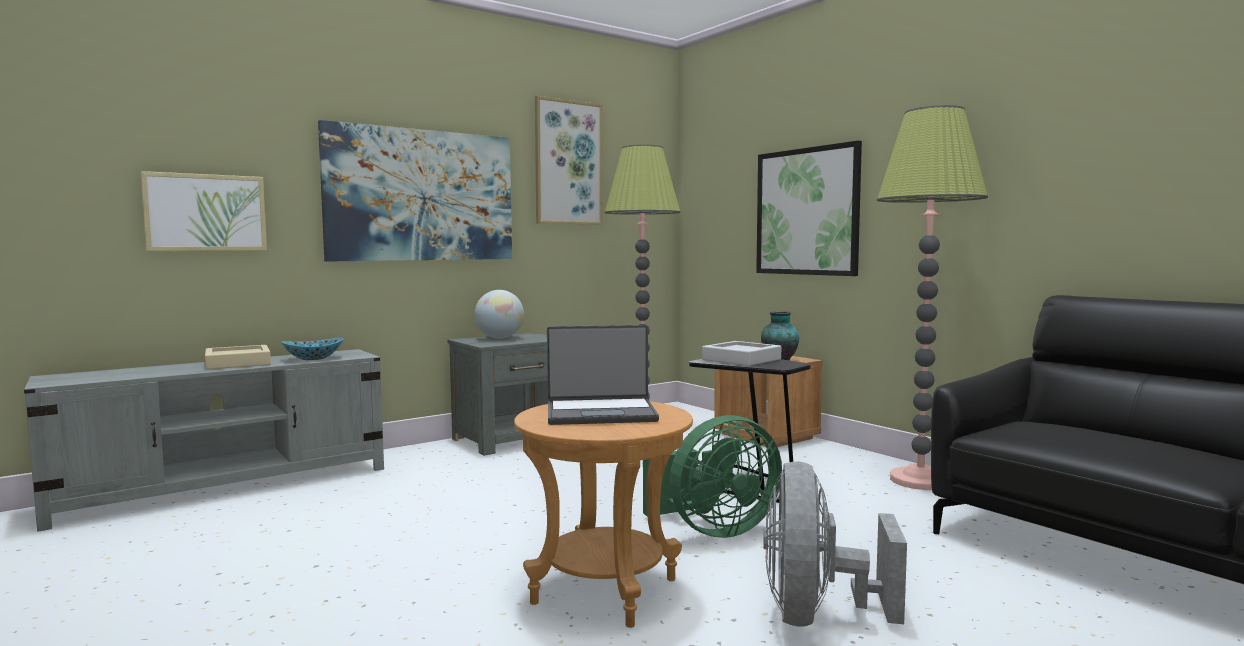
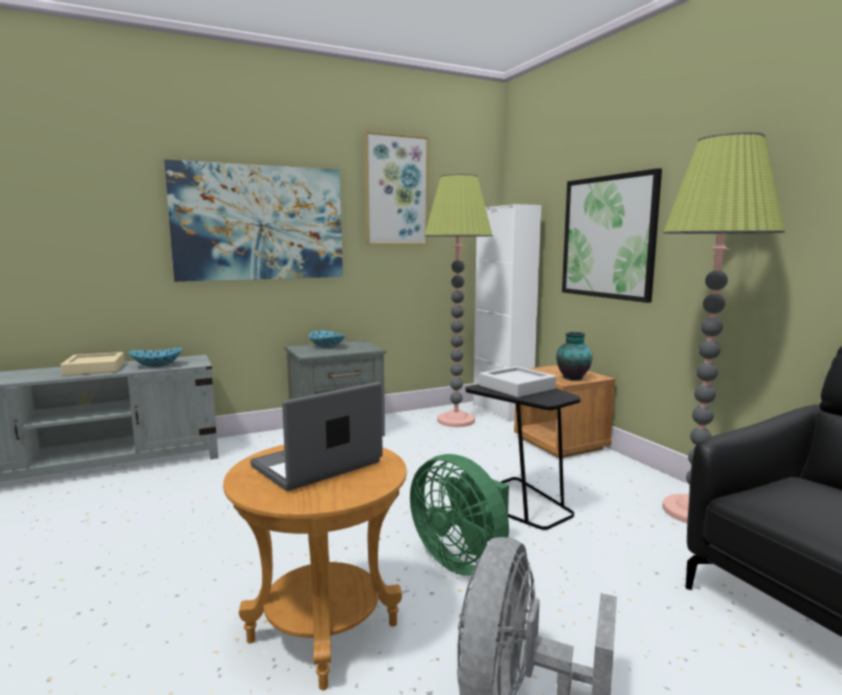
camera: 10 degrees right, 5 degrees up
(206, 213) = (69, 242): picture -> none
(500, 338) = (327, 346): globe -> bowl
(601, 413) = (318, 465): laptop -> laptop turned 135 degrees clockwise
(688, 411) = (501, 410): none -> white cabinet
(713, 530) = (463, 560): green fan -> green fan turned 60 degrees clockwise

